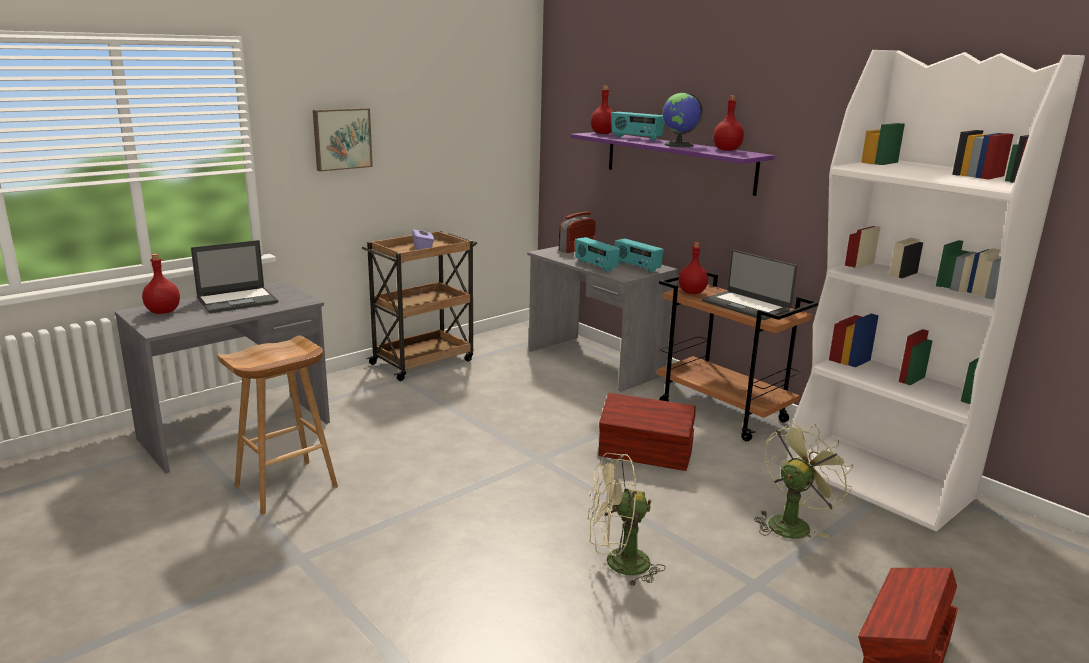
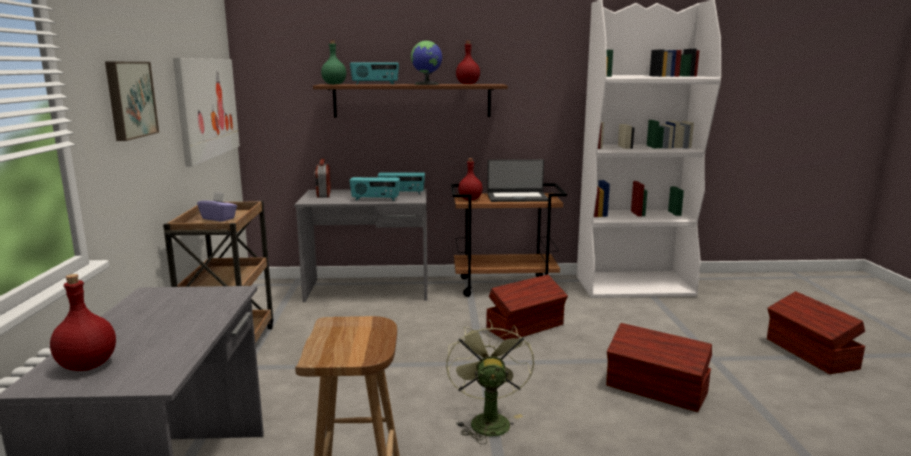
camera: 50 degrees left, 5 degrees down
(238, 300) = (153, 318): laptop -> none
(477, 146) = (207, 108): none -> picture
(603, 133) = (334, 84): red bottle -> green bottle
(618, 564) = (656, 390): beige fan -> brown storage box
(678, 162) = (412, 100): purple shelf -> brown shelf
(792, 523) = (656, 322): green fan -> green fan (487, 420)

